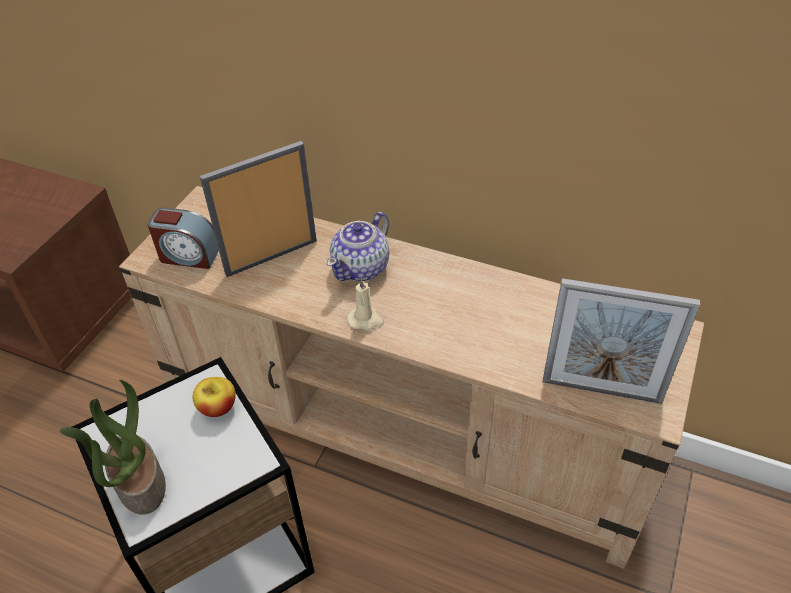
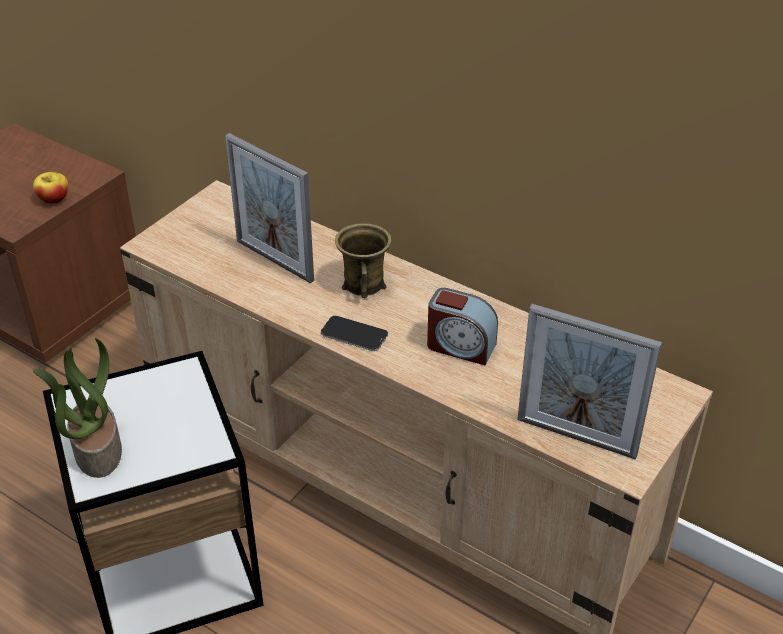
camera: 10 degrees right, 5 degrees down
(188, 256) = (191, 247): alarm clock -> alarm clock (460, 346)
(218, 407) = (187, 396): apple -> apple (54, 199)
(271, 257) = (274, 260): picture frame -> picture frame turned 120 degrees counterclockwise
(362, 267) = (364, 284): teapot -> brown mug
(366, 320) = (354, 334): beige candle -> phone

